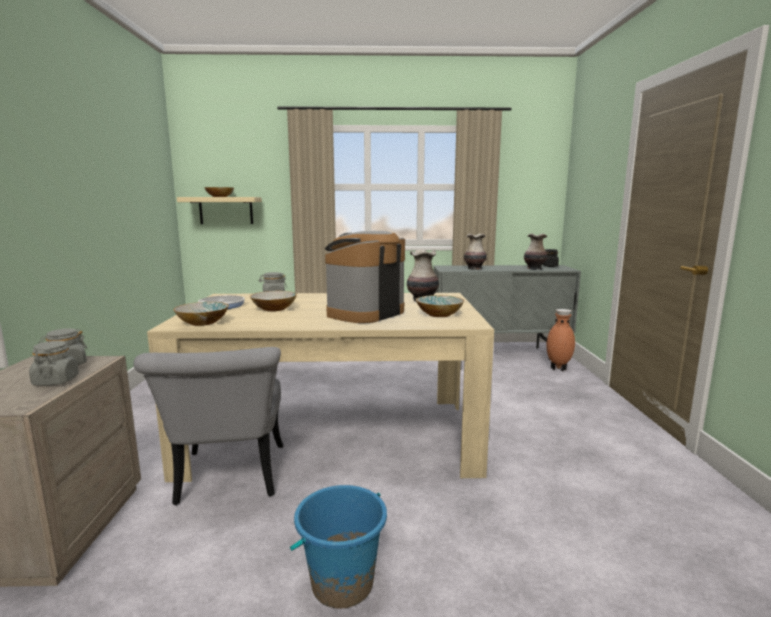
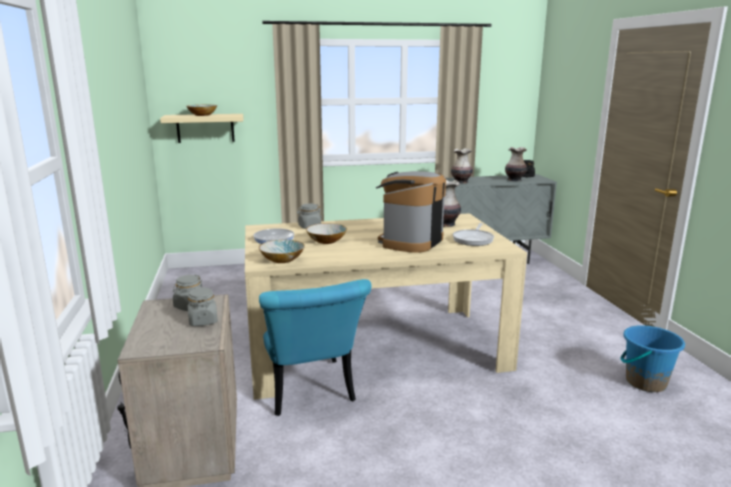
camera: 10 degrees left, 5 degrees up
(229, 481) = (309, 393): grey chair -> turquoise chair
(342, 583) = (446, 453): blue bucket -> blue bucket (645, 382)
(440, 314) = (473, 239): bowl -> frying pan
(558, 368) = (538, 272): brown vase -> none

